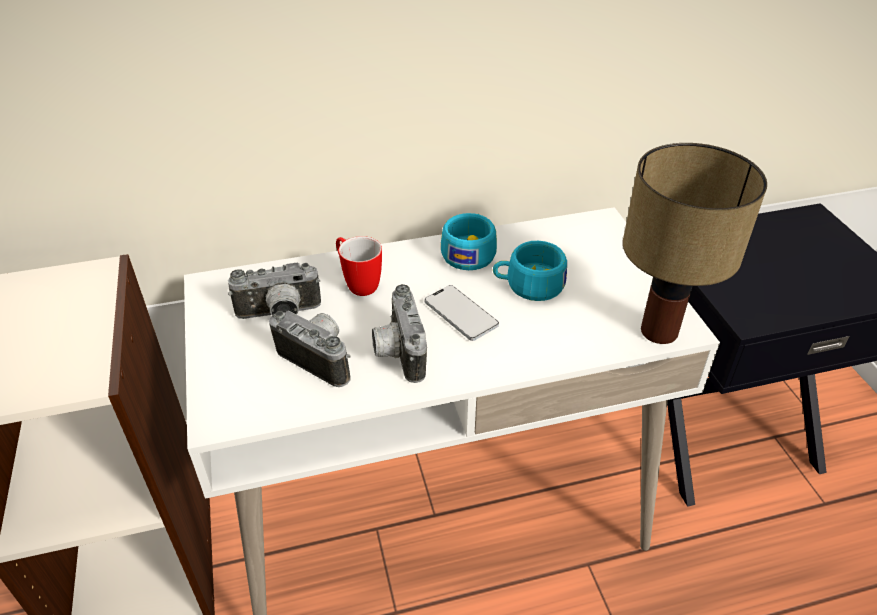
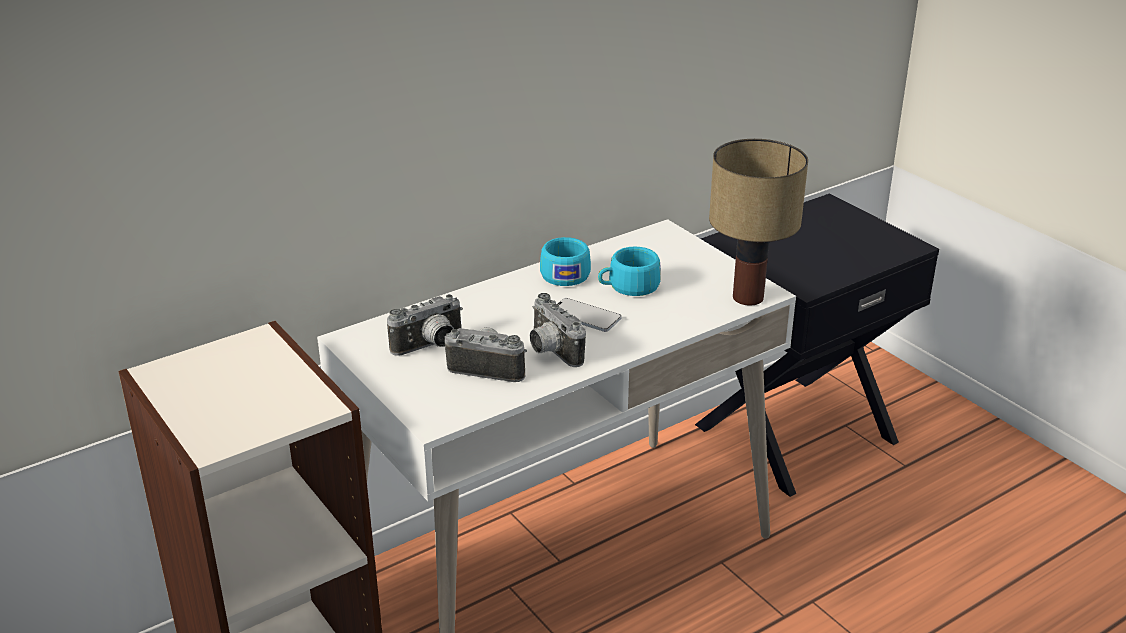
camera: 20 degrees left, 10 degrees down
(358, 283) = (483, 313): mug -> none

